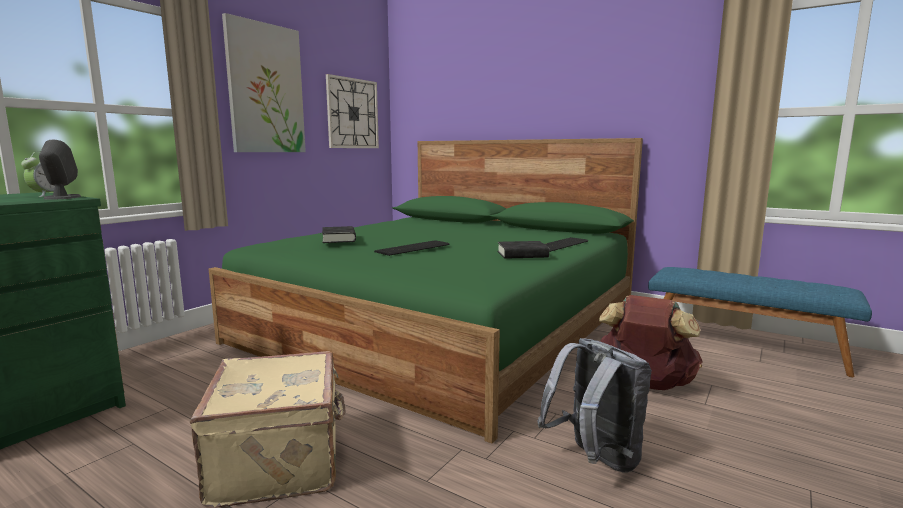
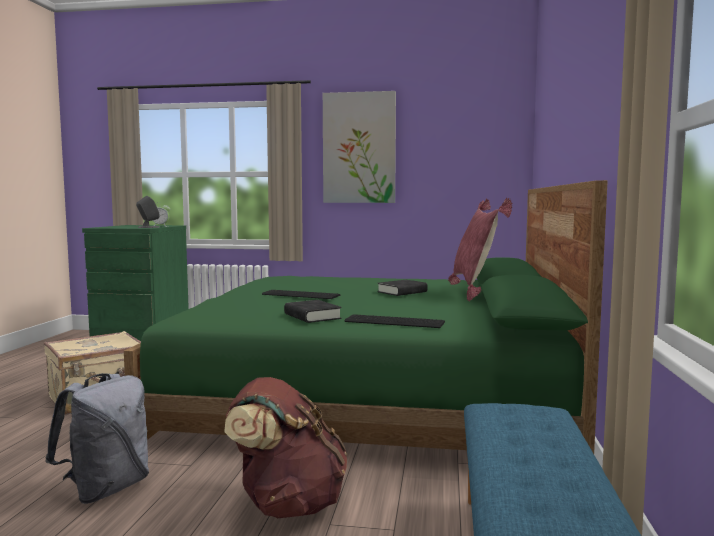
camera: 65 degrees right, 5 degrees down
(339, 239) = (299, 279): black book -> black book (402, 292)
(352, 113) = (466, 162): wall clock -> none
(473, 225) = (477, 295): none -> red pillow

